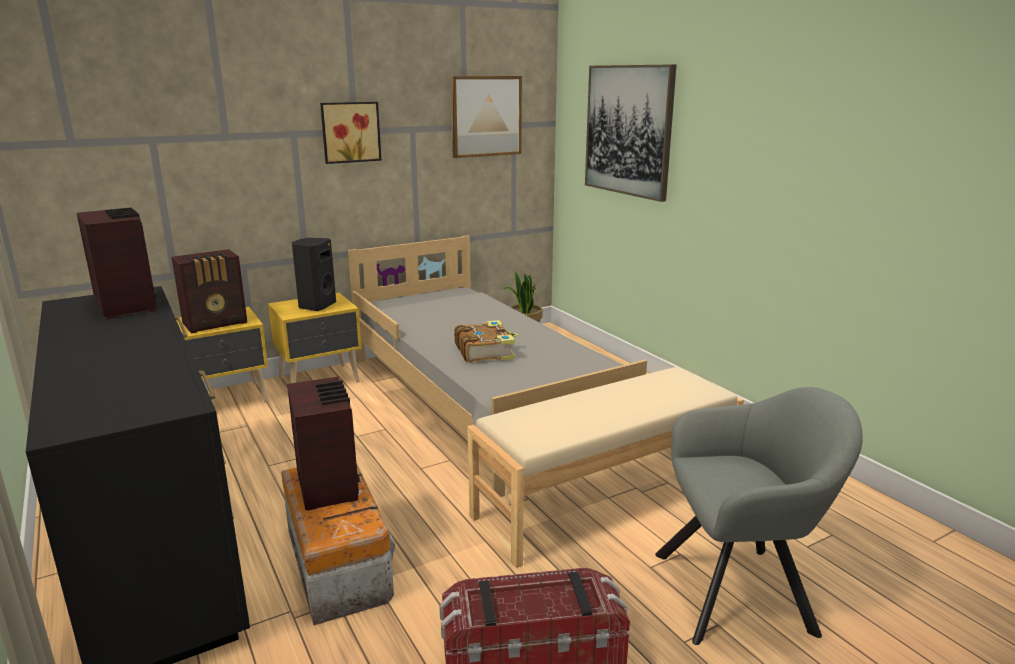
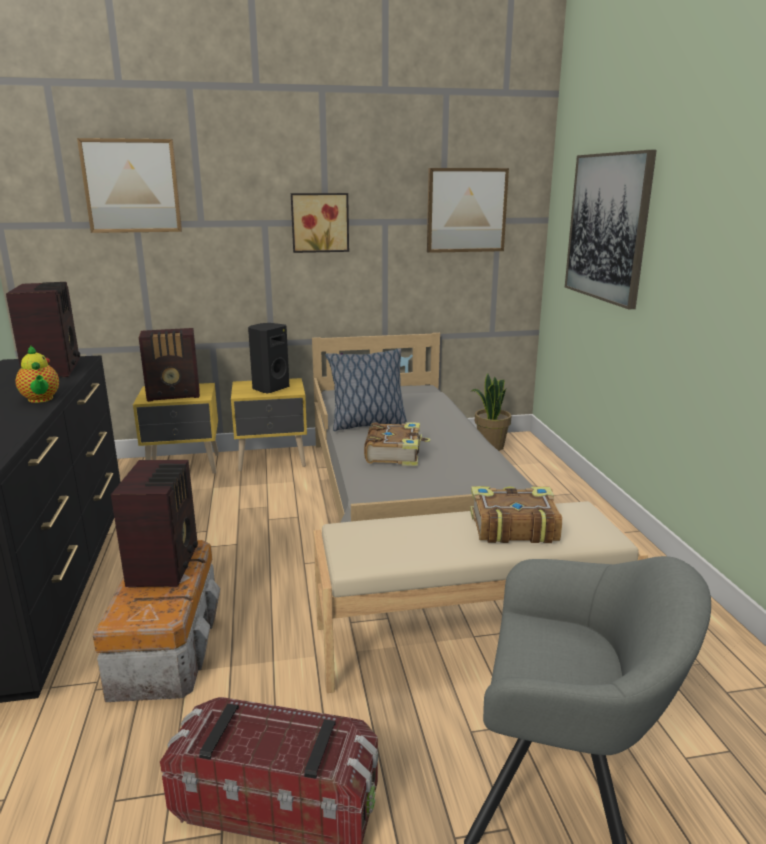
camera: 20 degrees right, 0 degrees up
(146, 98) = (132, 186): none -> picture
(158, 336) = (41, 400): none -> teapot
(437, 329) = (367, 424): none -> pillow
(636, 394) = (512, 526): none -> book

